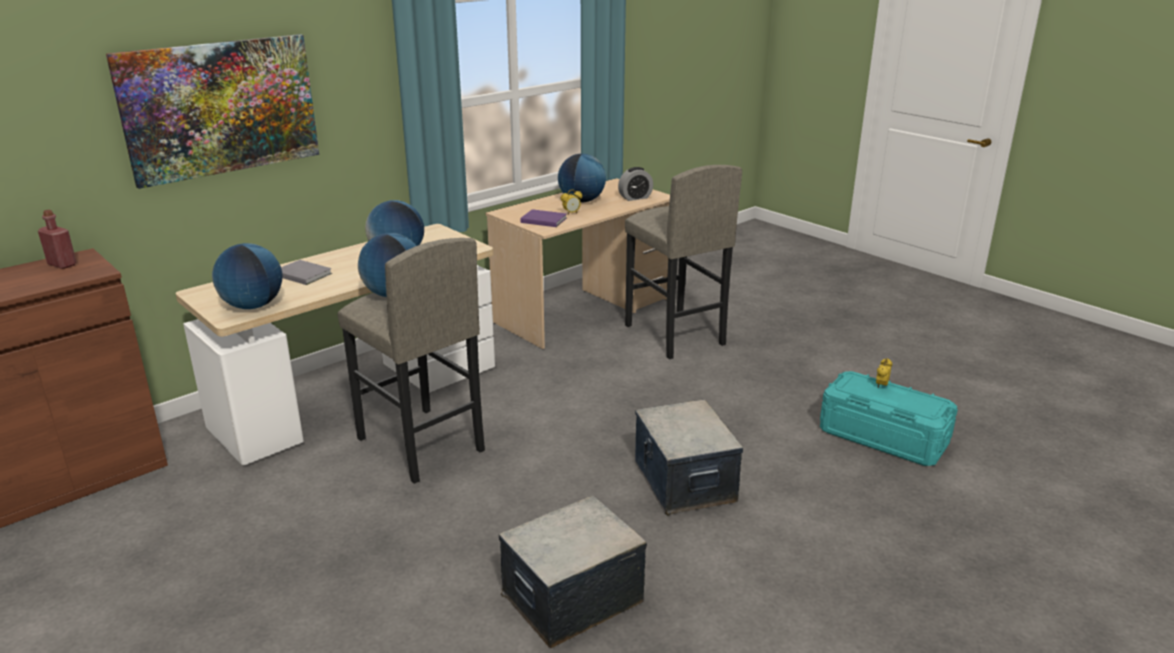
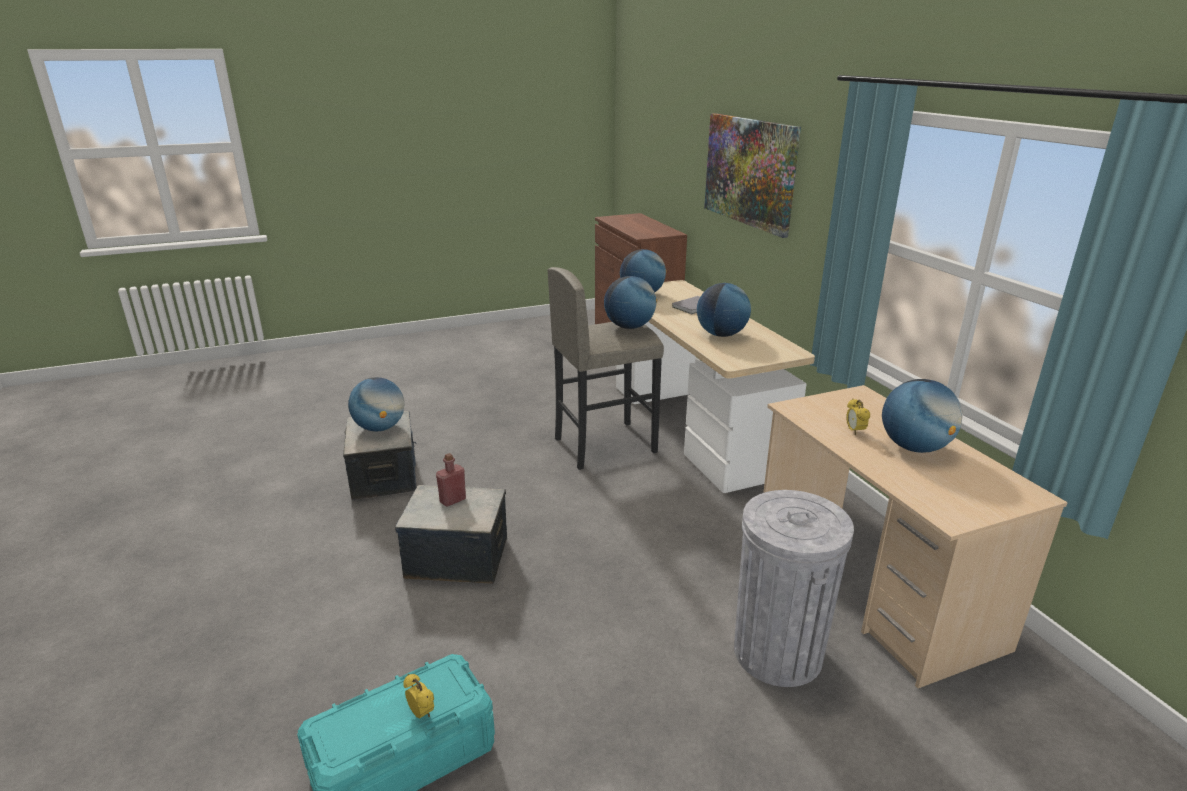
camera: 110 degrees right, 0 degrees up
(62, 264) = (660, 231): red bottle -> red bottle (453, 500)
(543, 220) = (828, 410): purple book -> none
(564, 537) = (380, 428): none -> globe
(635, 198) = (936, 493): alarm clock -> none
(674, 335) = (777, 652): grey stool -> grey trash can

